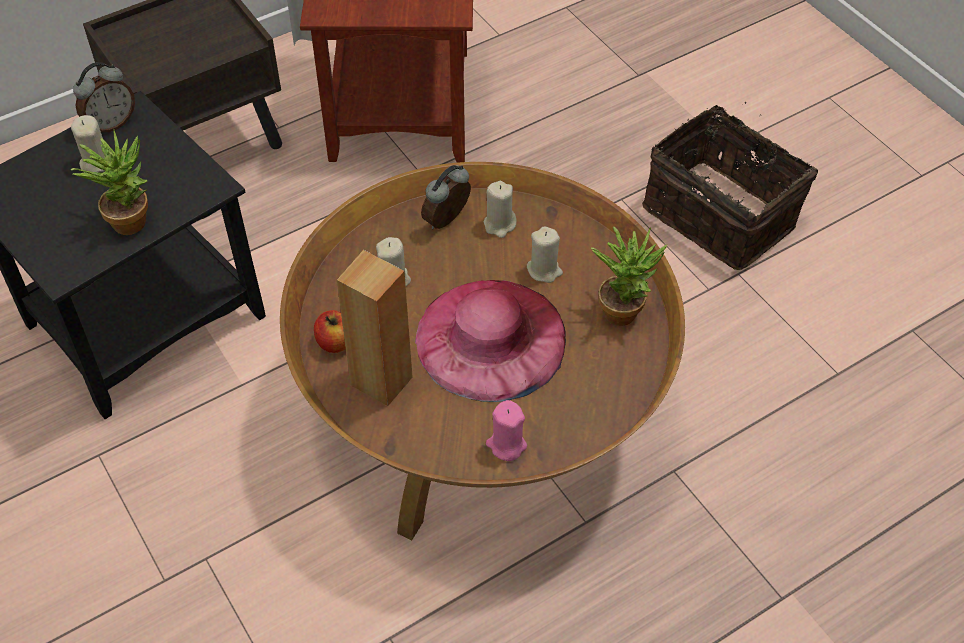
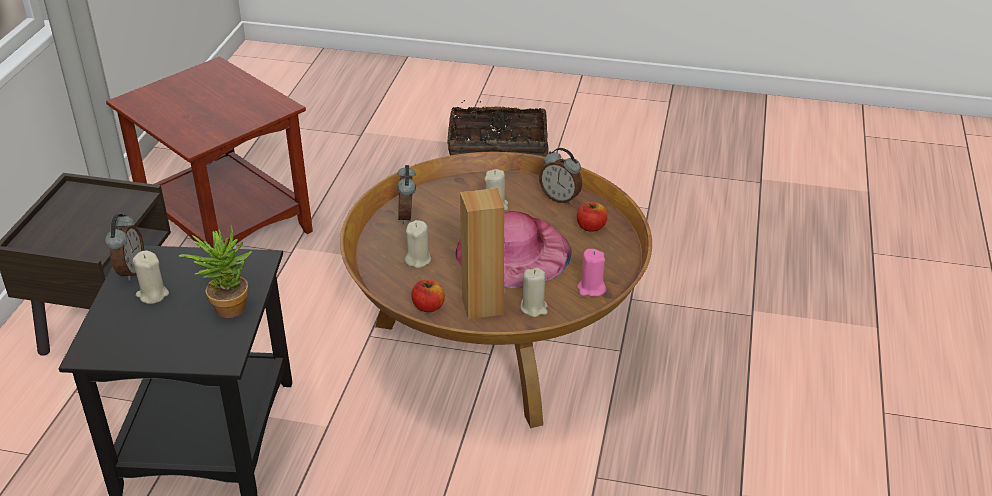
camera: 45 degrees left, 15 degrees down
(499, 224) = (440, 201): beige candle -> beige candle (534, 308)
(607, 368) = (591, 227): none -> apple
(623, 308) = (560, 198): potted plant -> alarm clock

